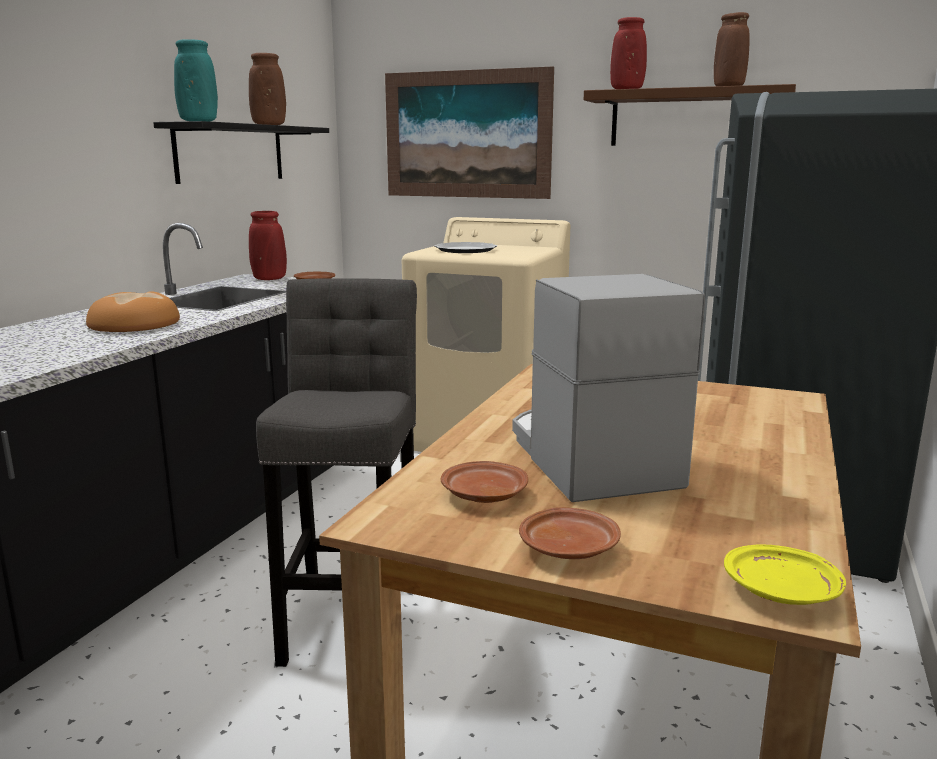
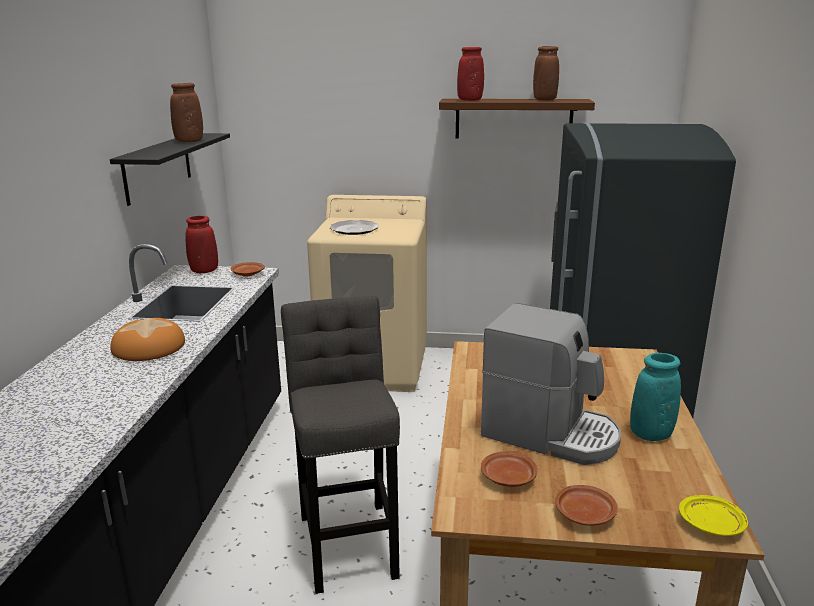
camera: 15 degrees left, 5 degrees up
(199, 121) = (147, 155): turquoise vase -> turquoise vase (650, 434)
(467, 135) = (337, 128): picture -> none
(588, 458) = (550, 434): coffee machine -> coffee machine turned 150 degrees clockwise

